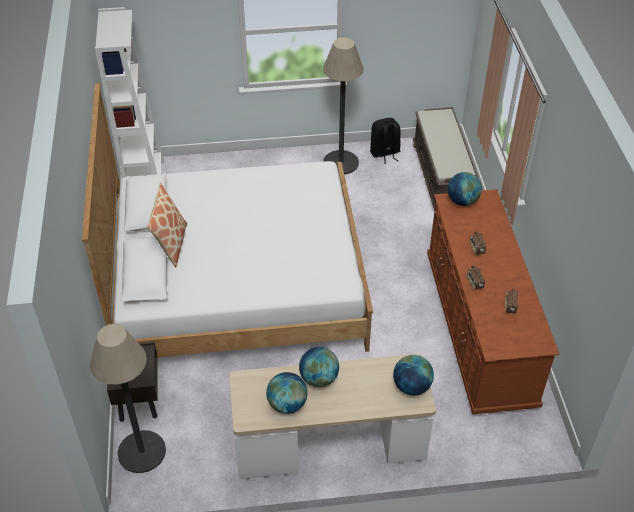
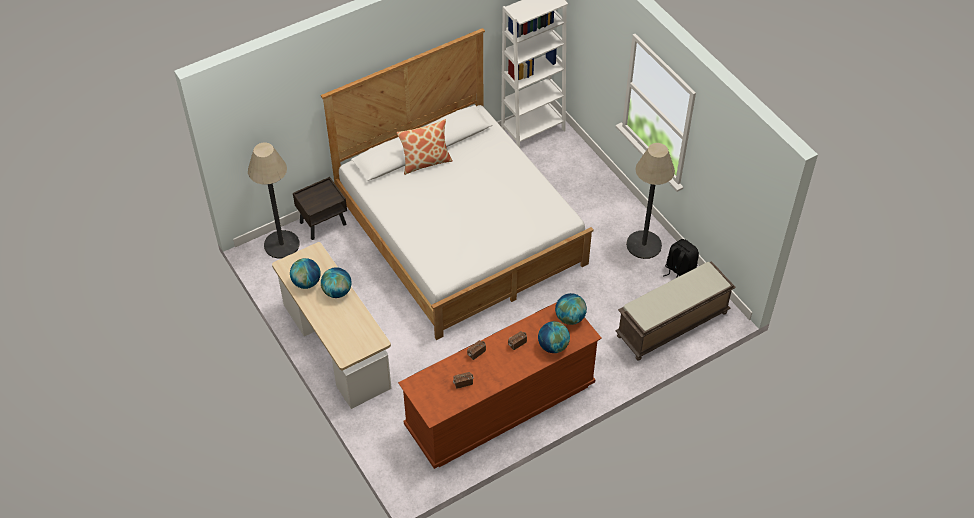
camera: 65 degrees right, 5 degrees up
(411, 386) = (356, 347): globe -> globe (553, 346)

